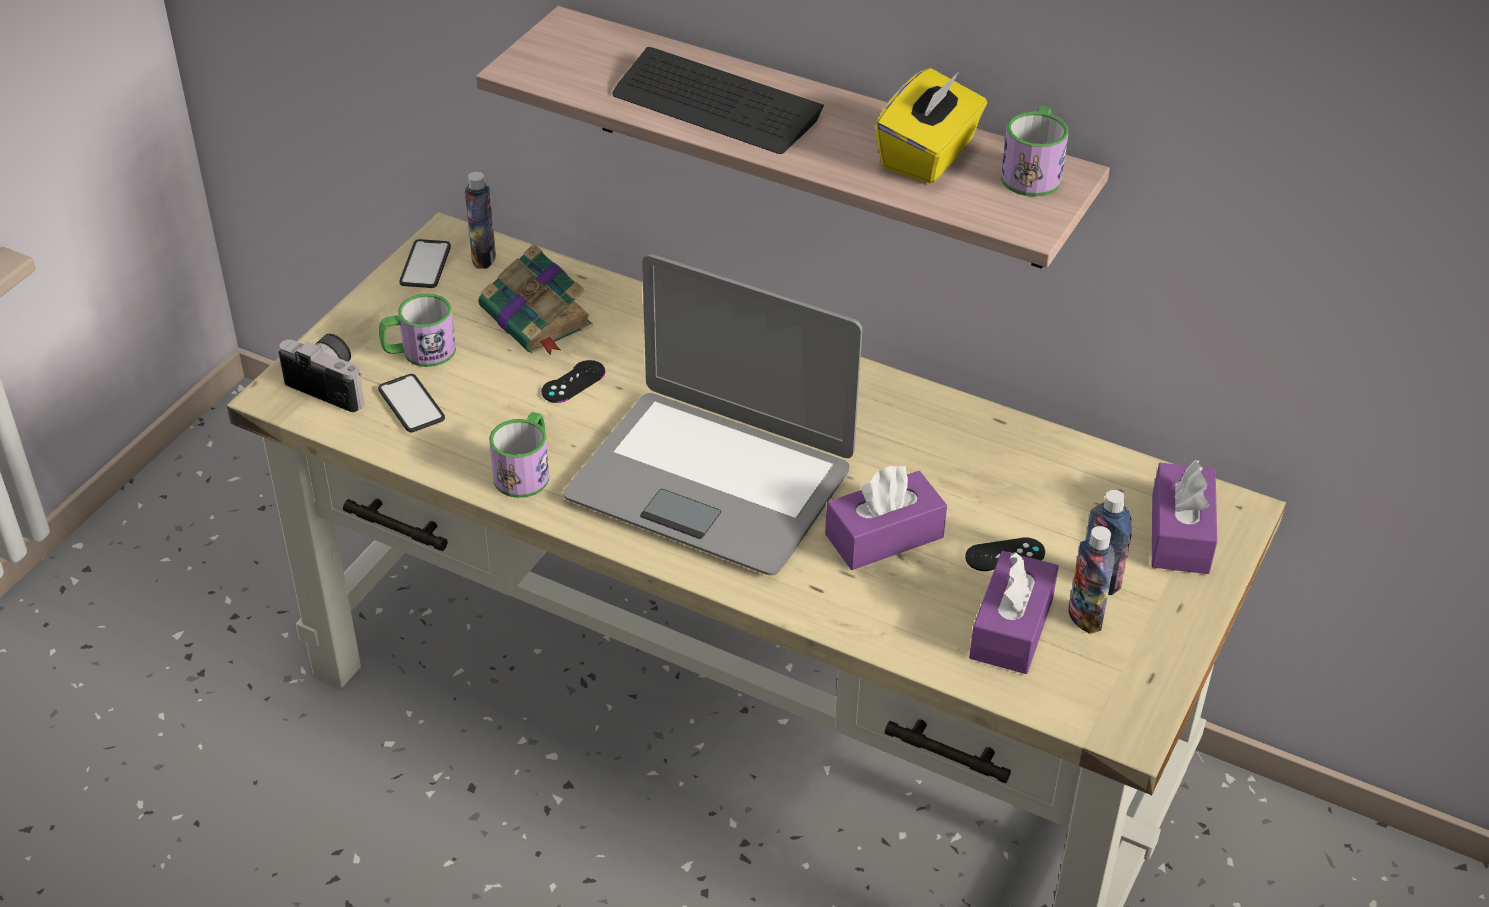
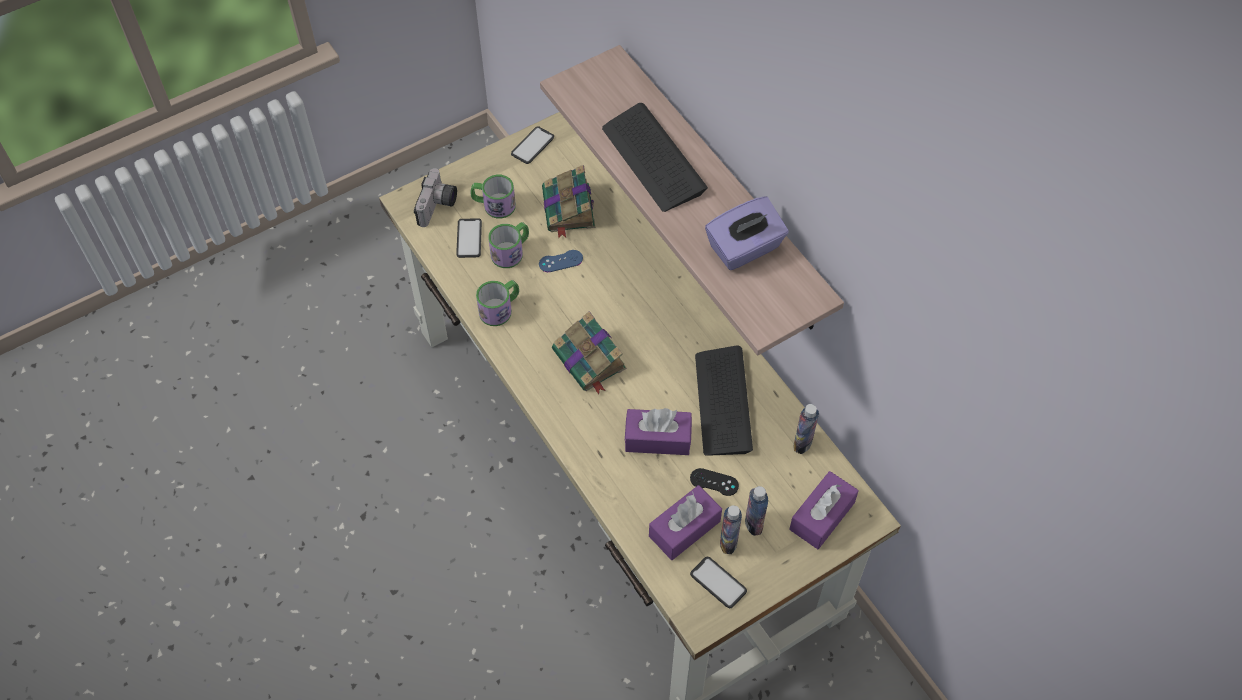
camera: 30 degrees right, 15 degrees up
(333, 384) = (438, 207): camera -> camera turned 45 degrees clockwise
(483, 258) = (566, 154): bottle -> bottle (802, 443)
(573, 382) = (560, 261): black game controller -> blue game controller
(711, 482) = (590, 360): laptop -> book
(929, 156) = (745, 248): yellow tissue box -> purple tissue box
(938, 458) = (723, 402): none -> keyboard
(1033, 172) = (795, 286): mug -> mug (511, 251)
(1113, 673) = (718, 582): none -> phone

